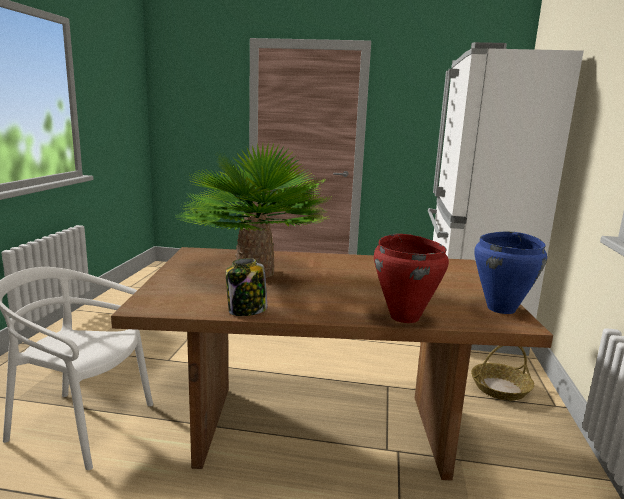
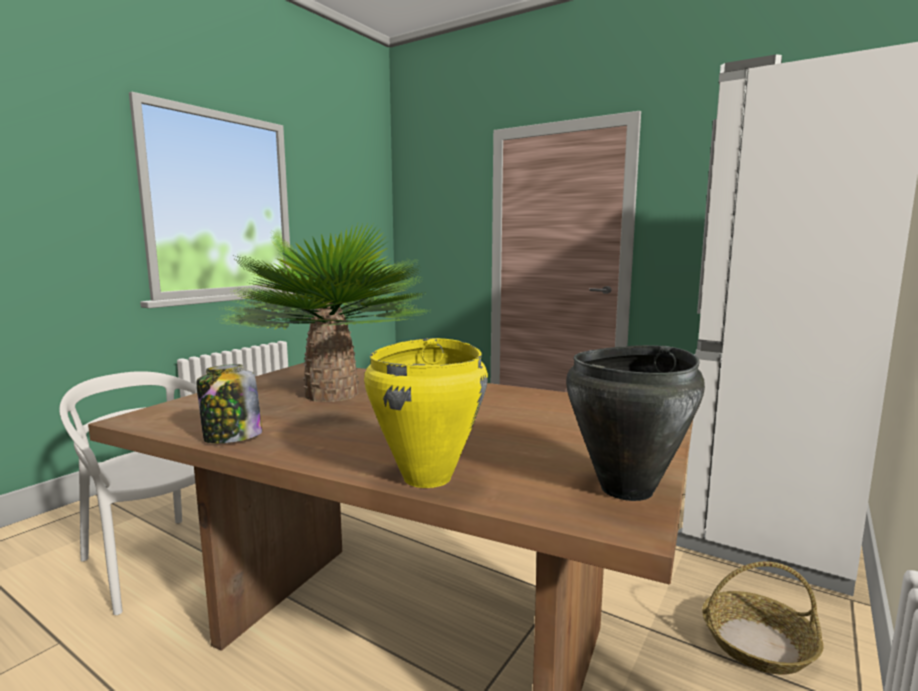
camera: 25 degrees right, 5 degrees down
(405, 317) = (428, 477): red cooking pot -> yellow cooking pot
(502, 309) = (628, 489): blue cooking pot -> black cooking pot

